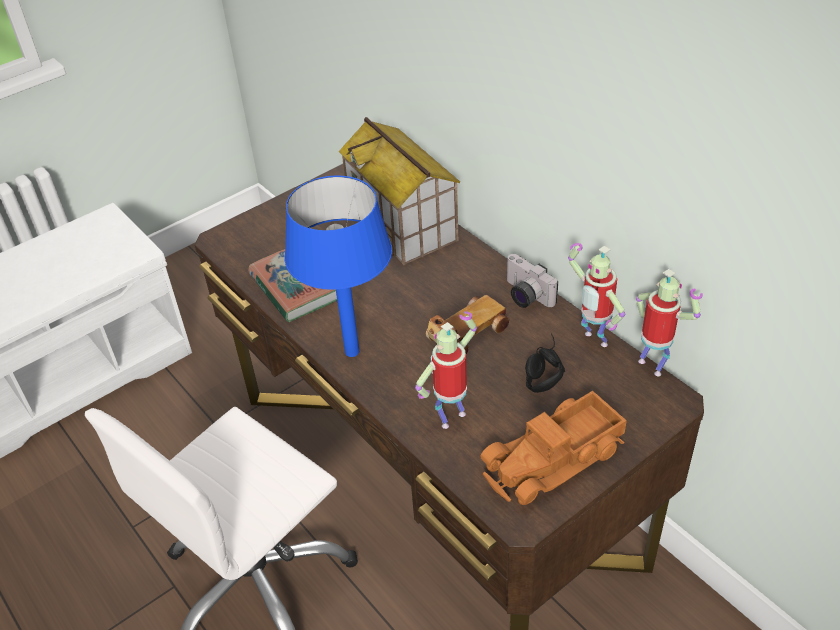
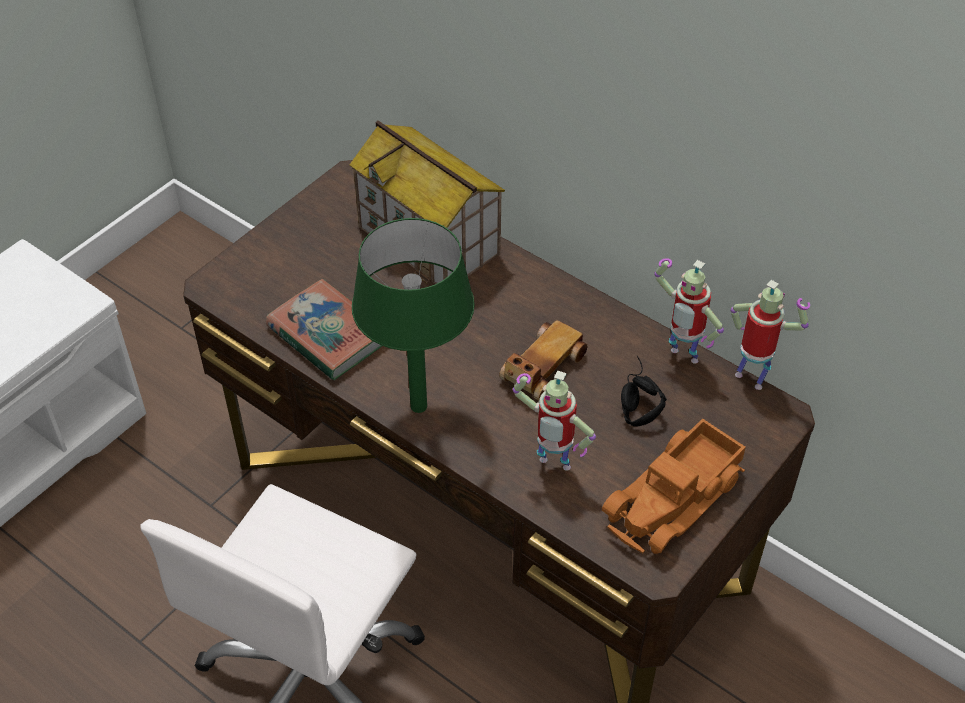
camera: 15 degrees left, 5 degrees up
(352, 352) = (419, 406): blue table lamp -> green table lamp
(451, 416) = (552, 467): toy robot -> toy robot turned 105 degrees counterclockwise
(524, 296) = (594, 313): camera -> none

